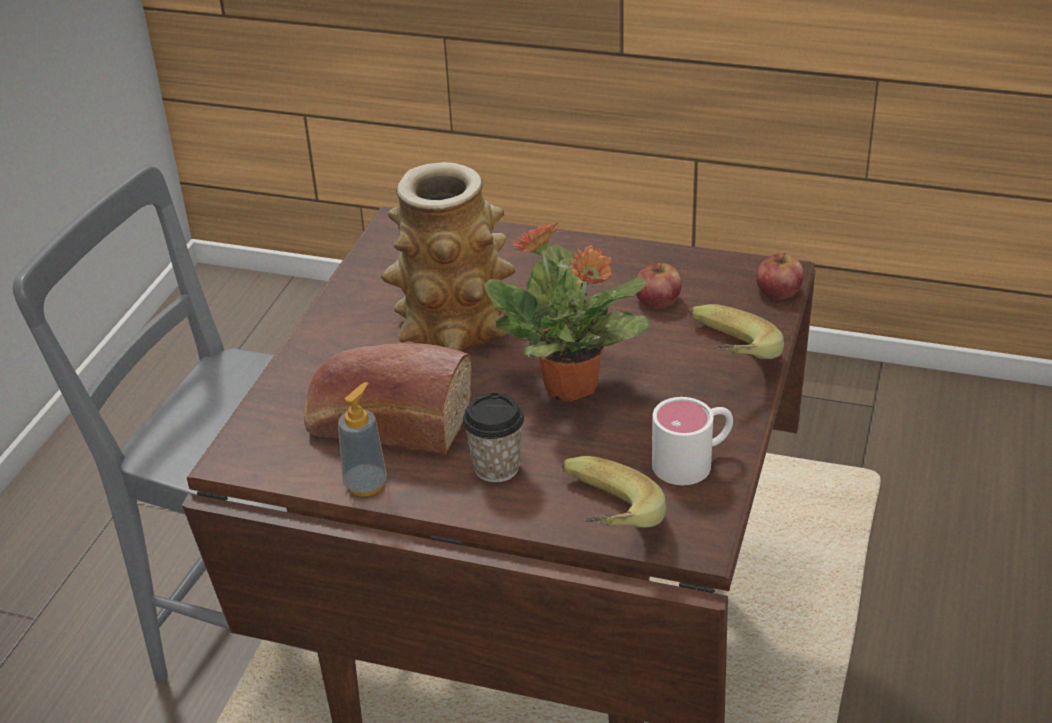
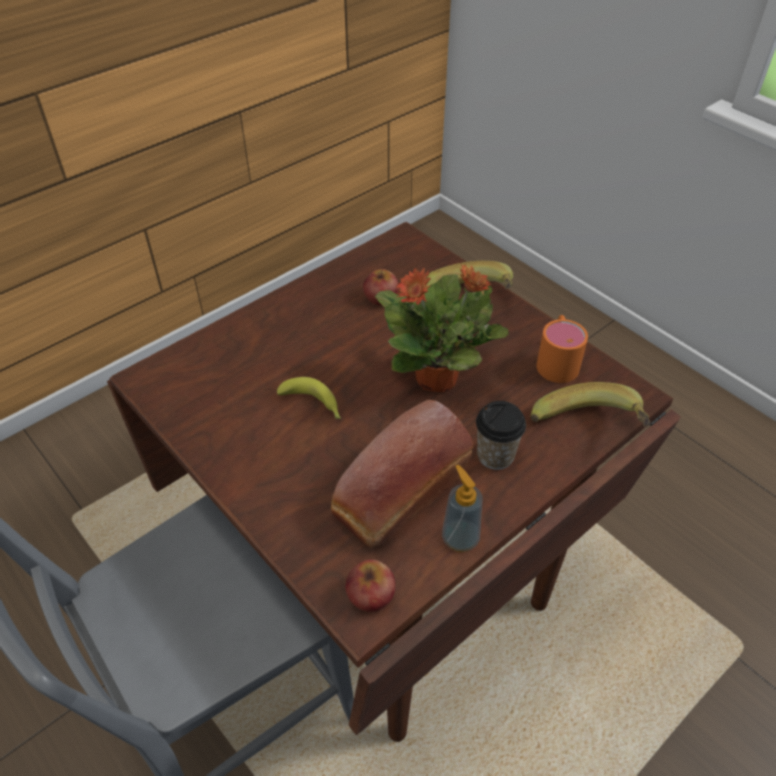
camera: 60 degrees left, 10 degrees up
(454, 326) = (313, 405): vase -> banana
(694, 460) = (557, 360): white mug -> orange mug
(778, 290) = (421, 246): apple -> apple (370, 594)

